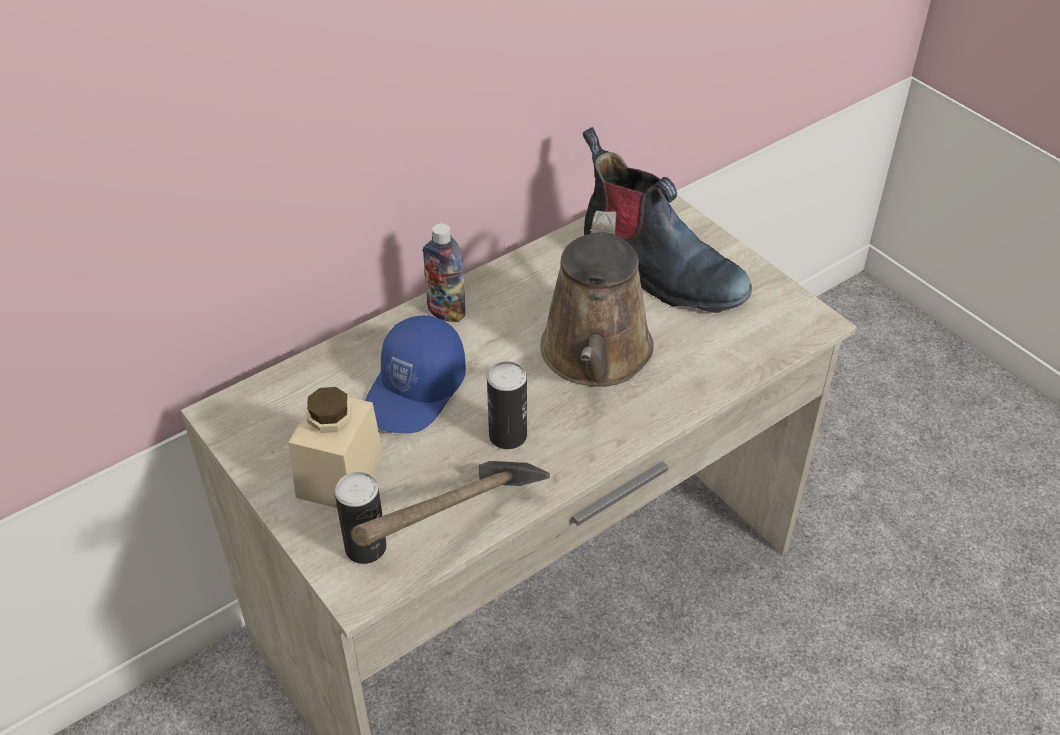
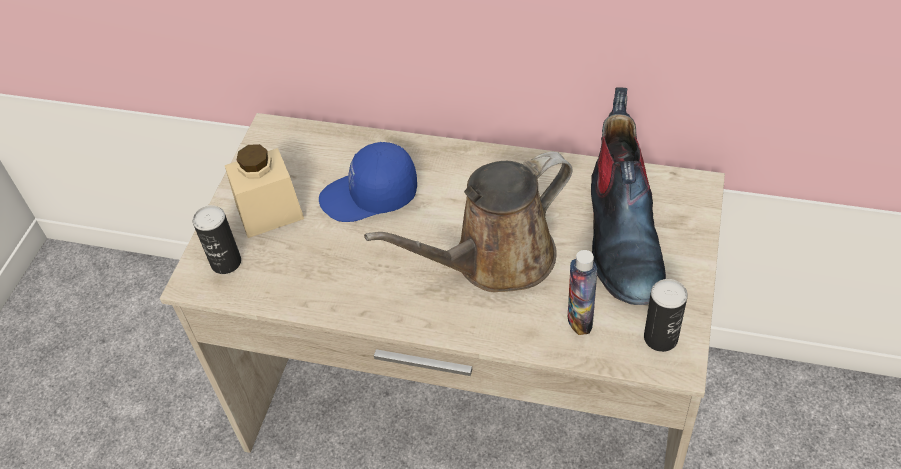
camera: 55 degrees right, 5 degrees up
(446, 312) = (454, 160): bottle -> bottle (580, 319)
(460, 545) = (266, 304): hammer -> none
(508, 435) = (376, 265): can -> can (660, 338)

